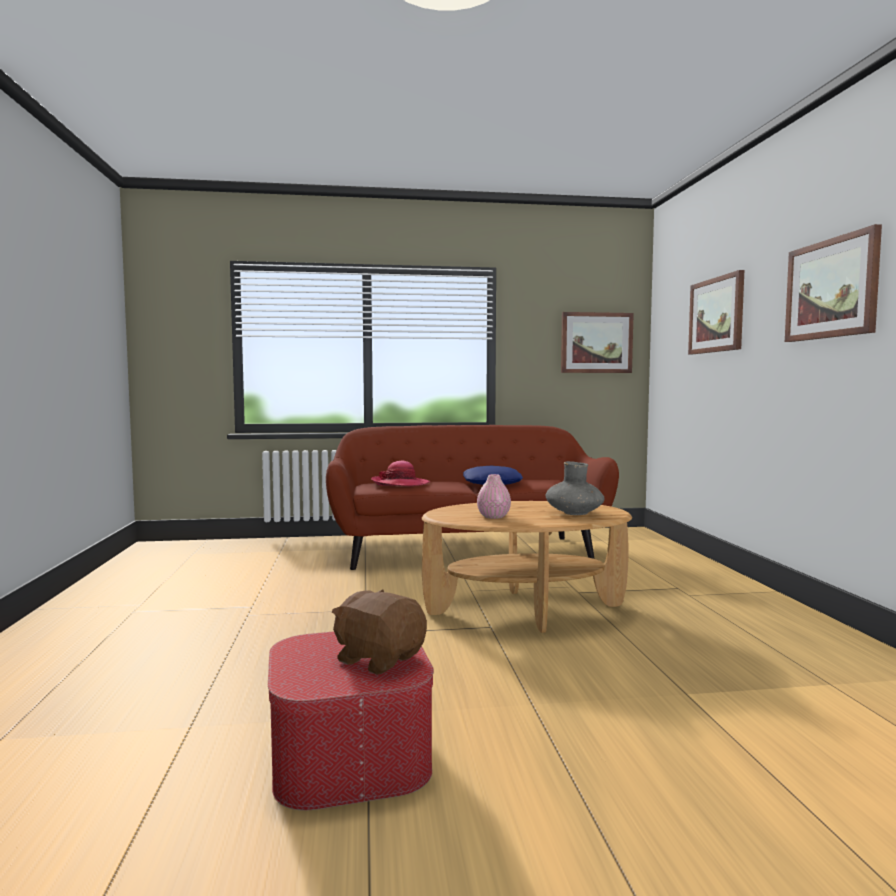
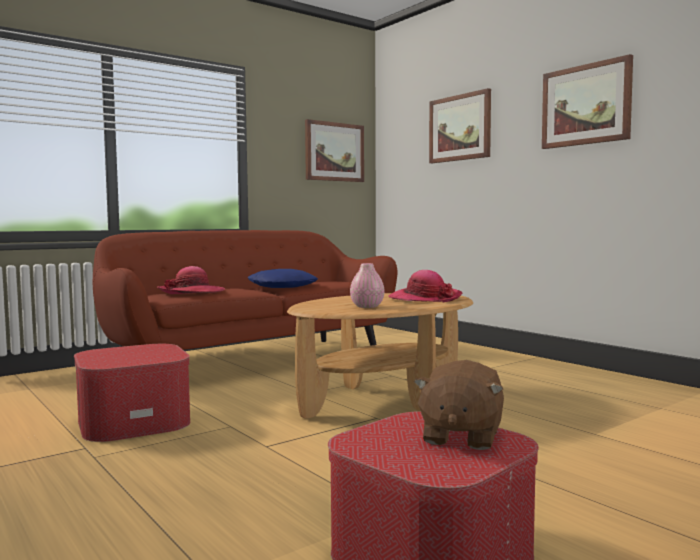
camera: 30 degrees left, 0 degrees up
(309, 591) = (134, 421): none -> ottoman
(379, 659) = (460, 436): brown plush toy -> brown plush toy turned 75 degrees counterclockwise
(574, 513) = (425, 299): grey vase -> hat

